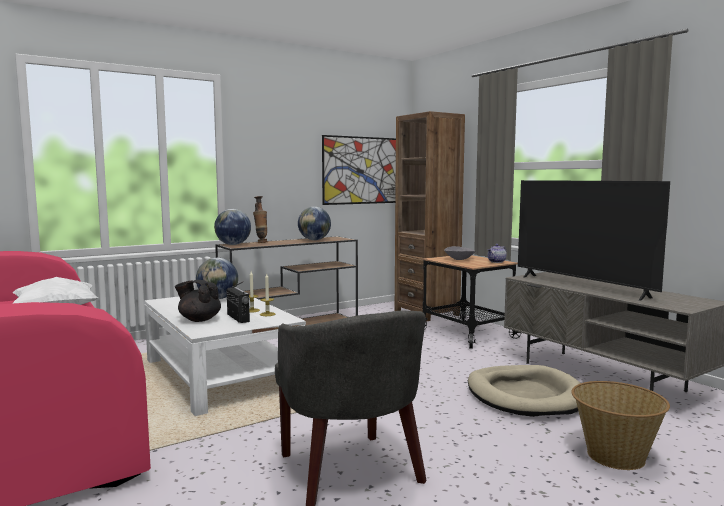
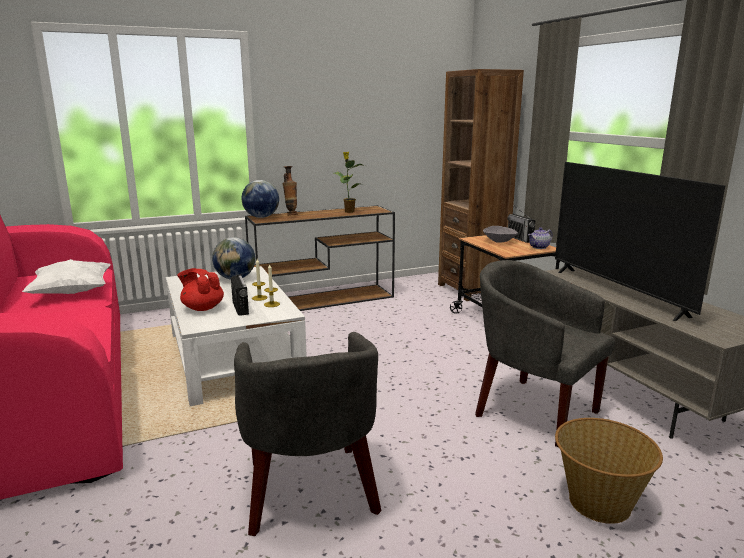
camera: 10 degrees right, 10 degrees up
(199, 319) = (202, 308): black teapot -> red teapot
(314, 240) = (349, 211): globe -> potted plant
(363, 170) = (411, 131): picture -> none
(475, 257) = (520, 239): none -> radio
(525, 395) = (532, 410): beige dog bed -> grey armchair

